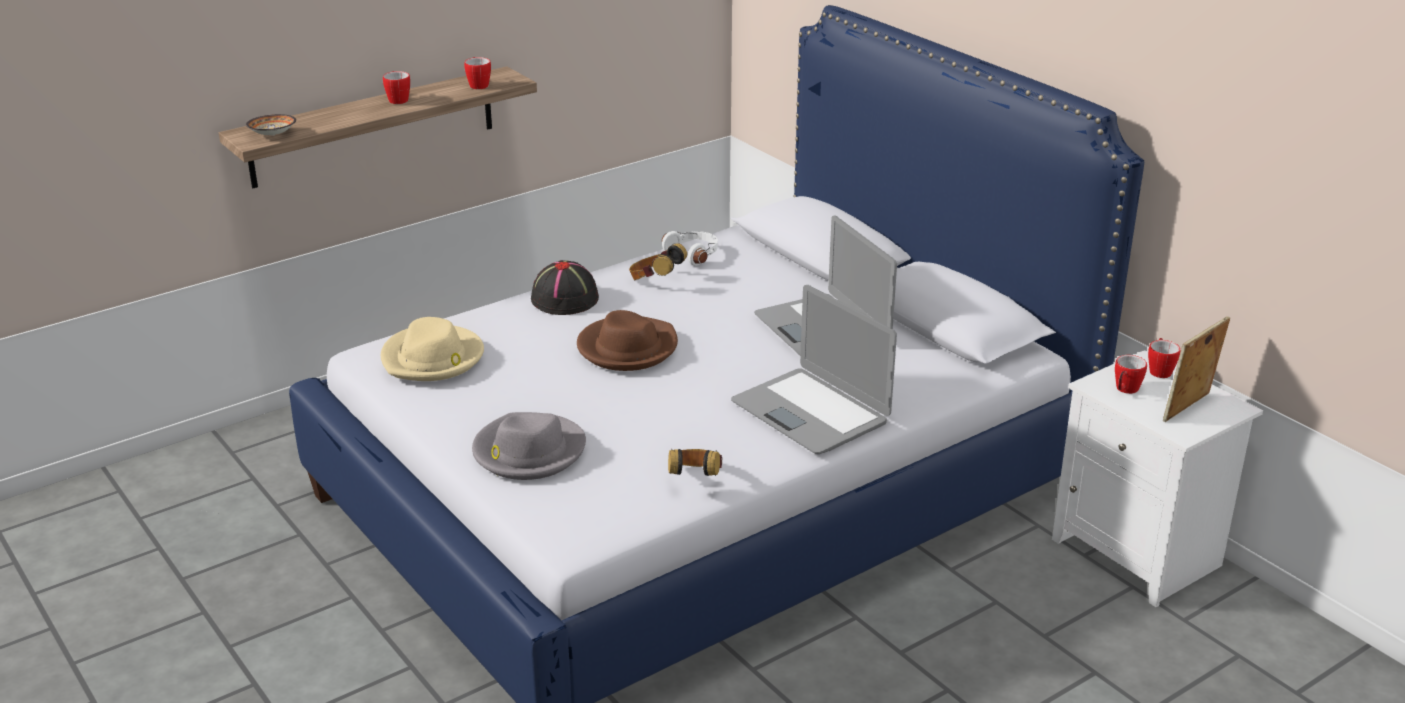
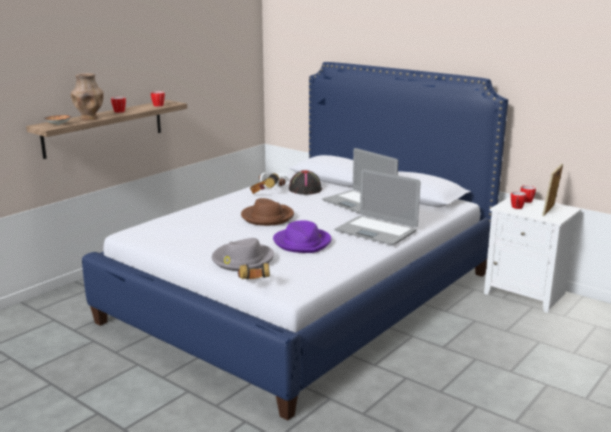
camera: 15 degrees left, 10 degrees down
(334, 120) = (89, 119): none -> brown vase
(433, 358) = (166, 230): beige hat -> none
(565, 298) = (222, 203): black hat -> black hat (305, 189)
(658, 423) = (303, 242): none -> purple hat
(695, 480) = (337, 261): headphones -> headphones (254, 284)

